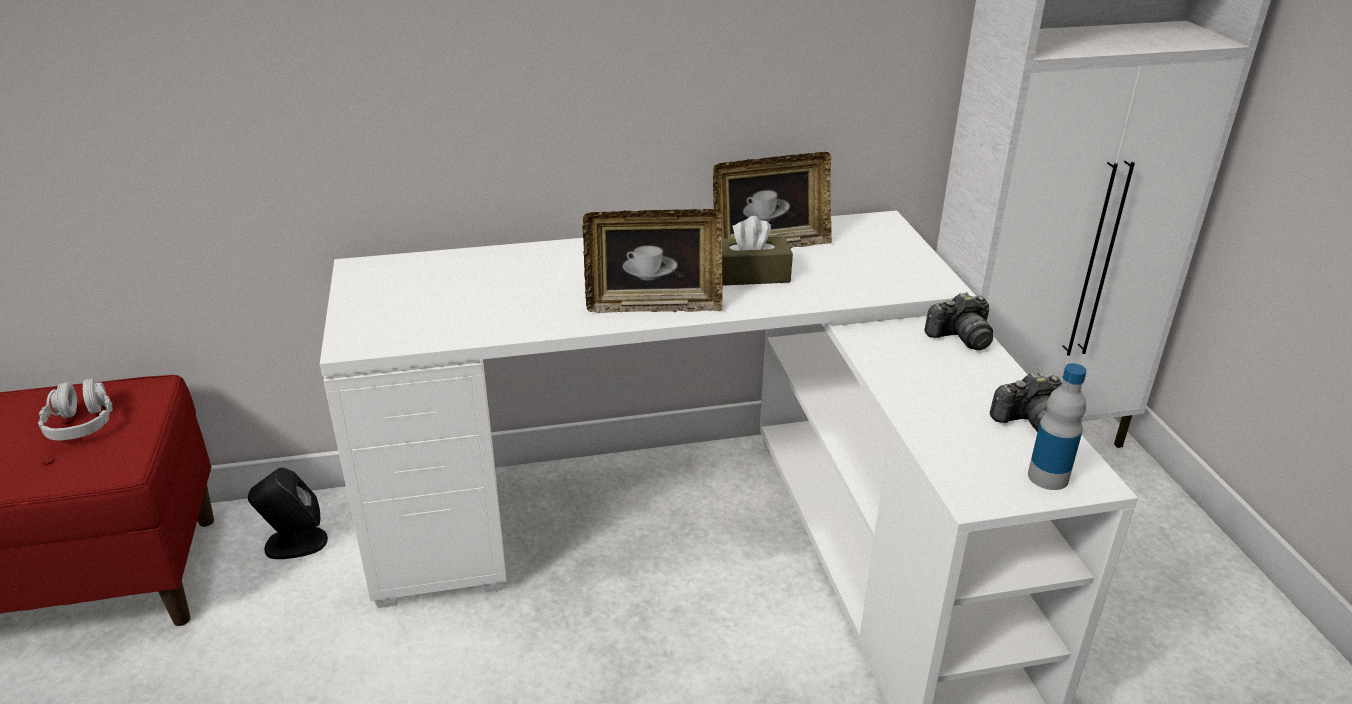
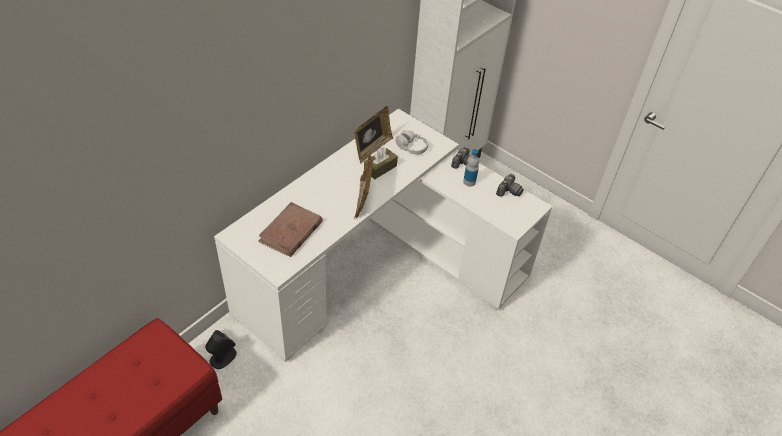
camera: 40 degrees left, 15 degrees up
(81, 423) = (148, 360): grey headphones -> grey headphones (411, 147)
(458, 299) = (291, 232): none -> brown book
(653, 305) = (363, 200): picture frame -> picture frame turned 135 degrees clockwise
(1048, 477) = (527, 211): bottle -> bottle (469, 182)

